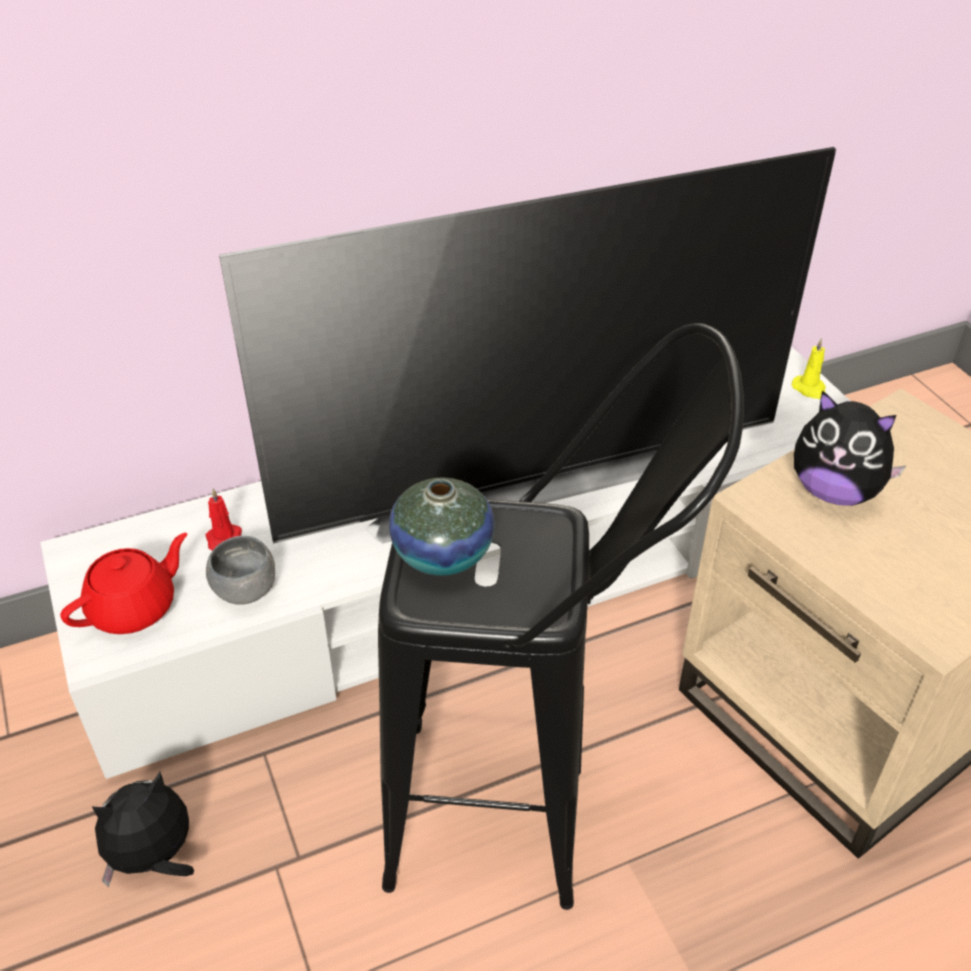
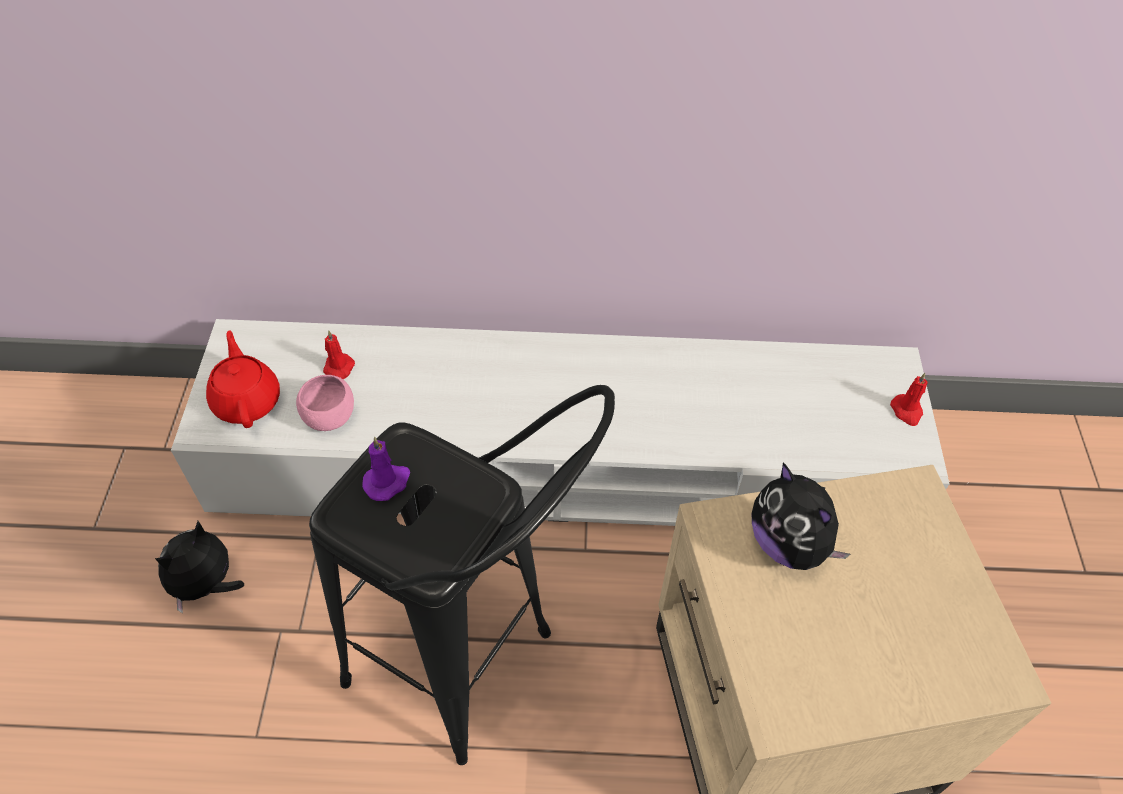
camera: 25 degrees right, 10 degrees up
(135, 608) = (247, 400): red teapot -> red teapot turned 90 degrees counterclockwise
(154, 858) = (207, 585): plush toy -> plush toy turned 45 degrees counterclockwise
(245, 589) = (329, 416): grey bowl -> pink bowl
(442, 553) = (387, 482): vase -> purple candle
(529, 473) = (602, 399): television -> none
(810, 389) = (907, 411): yellow candle -> red candle

